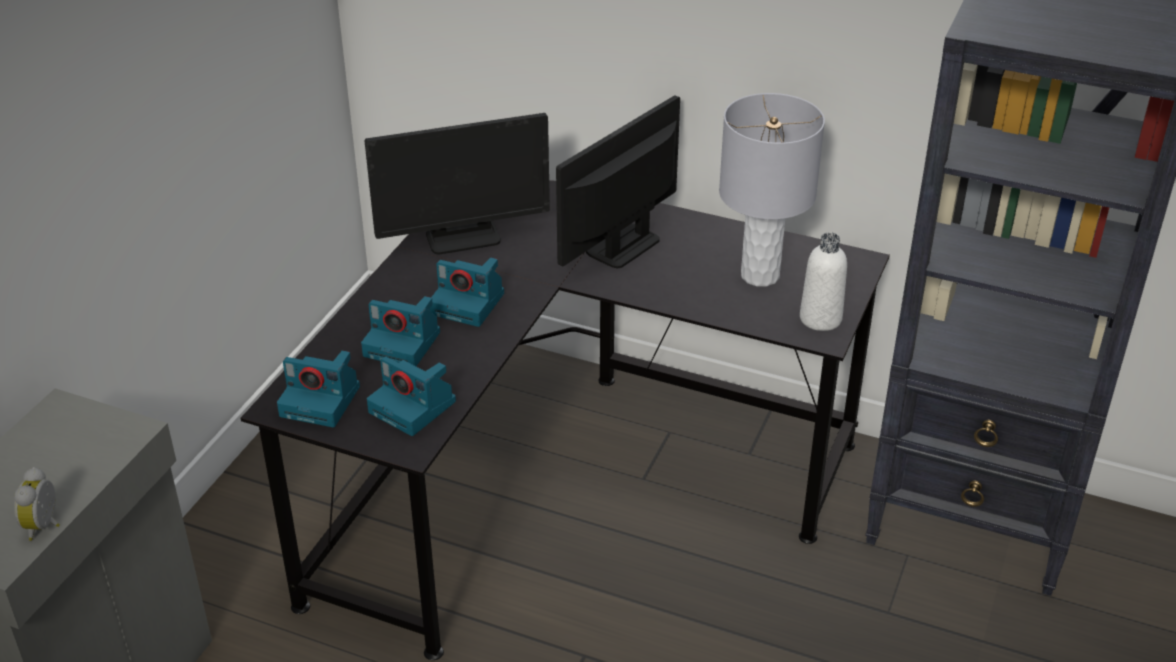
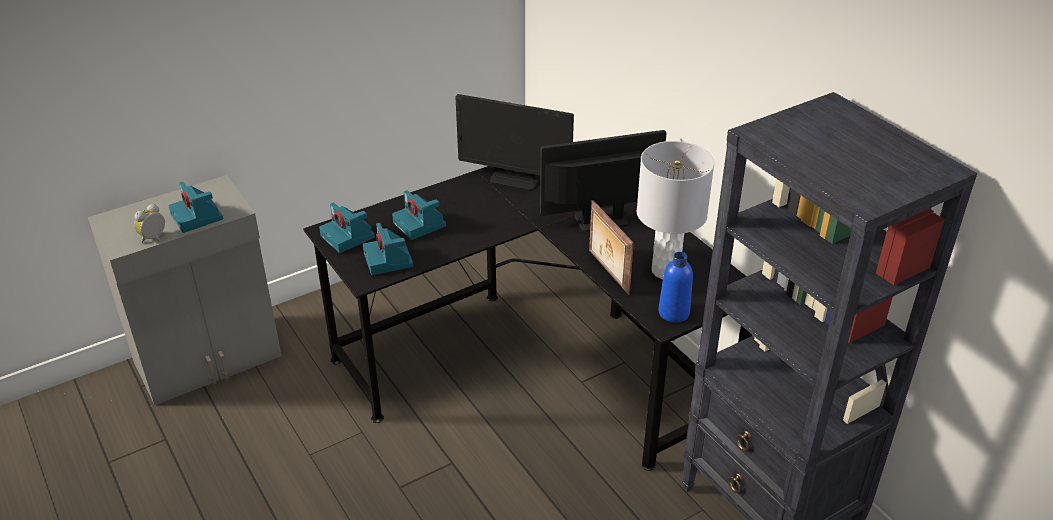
camera: 35 degrees right, 0 degrees up
(469, 303) = (478, 217): camera -> camera (197, 217)
(698, 304) = (607, 272): none -> picture frame
(820, 319) = (673, 313): white bottle -> blue bottle

